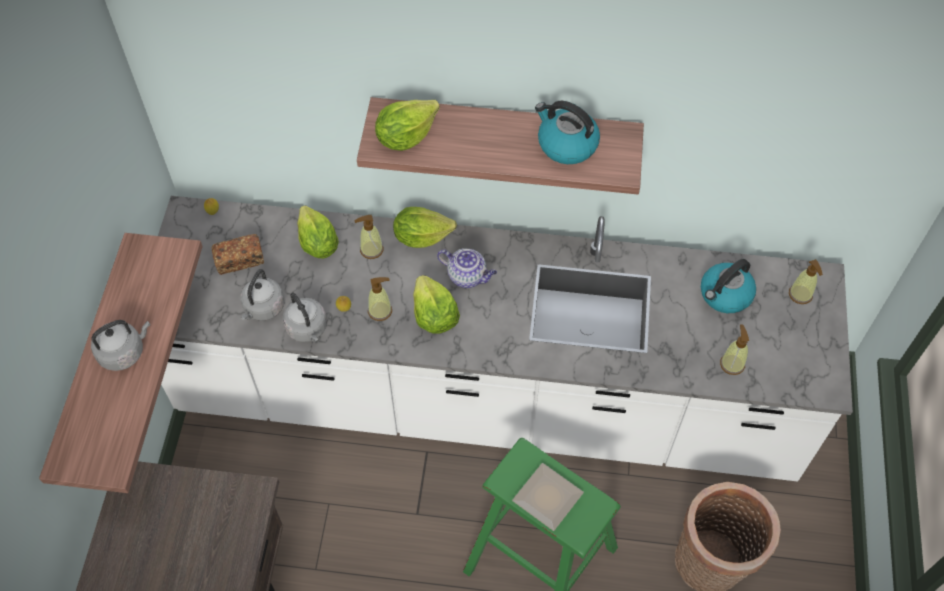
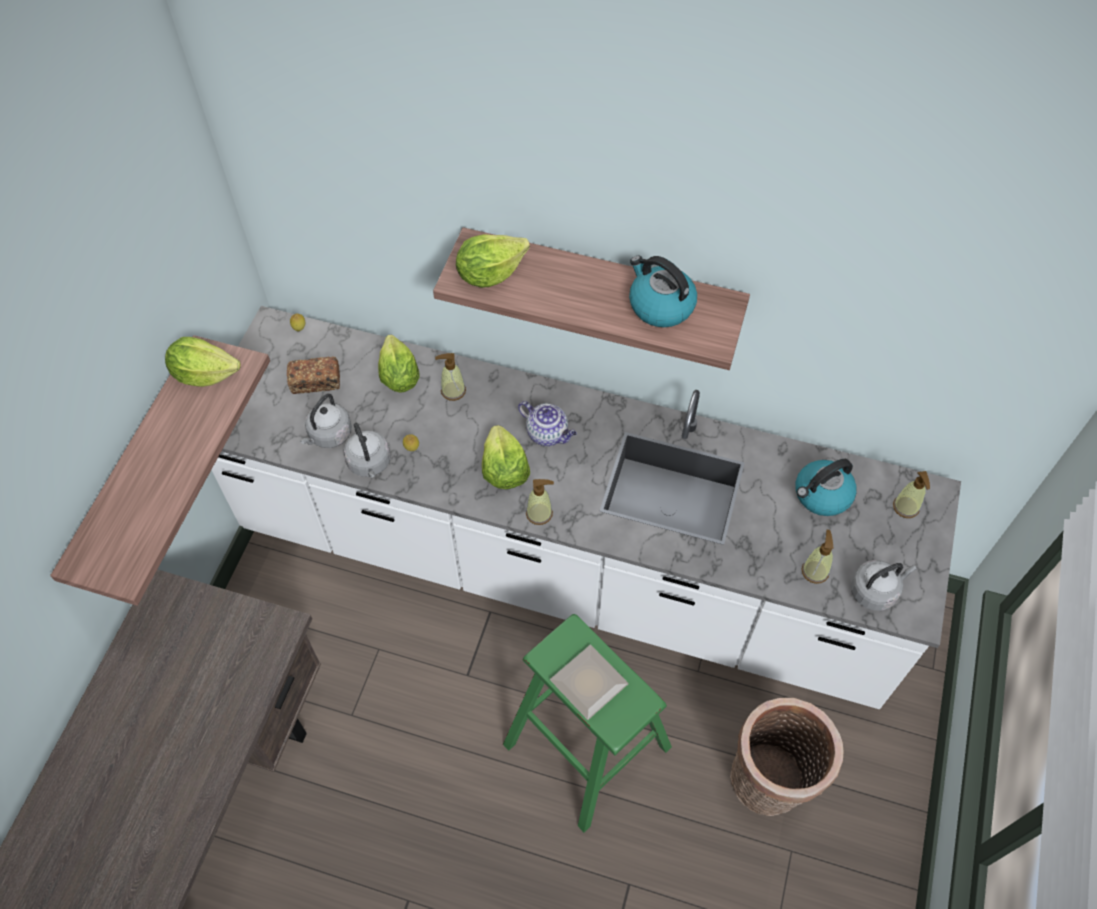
camera: 10 degrees right, 0 degrees up
(124, 352) = (165, 458): grey kettle -> grey kettle (875, 591)
(380, 311) = (448, 456): soap dispenser -> soap dispenser (539, 513)
(421, 237) = (508, 385): lettuce -> lettuce (204, 374)

